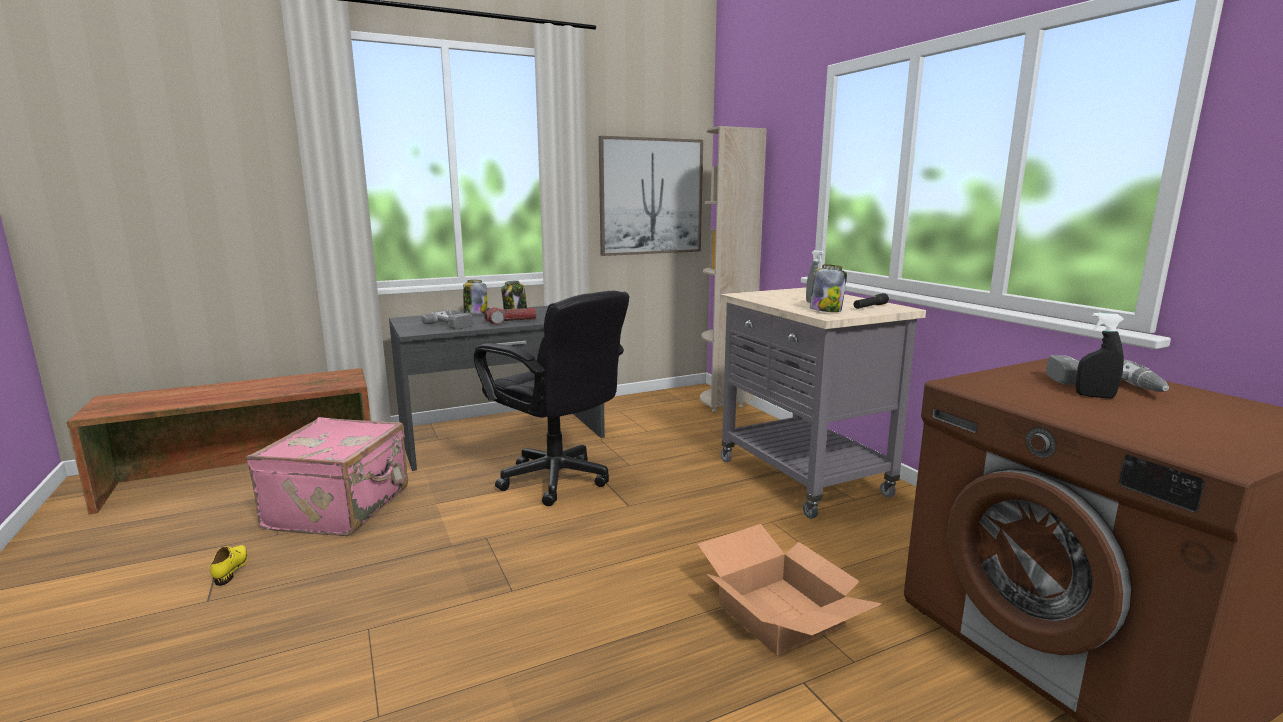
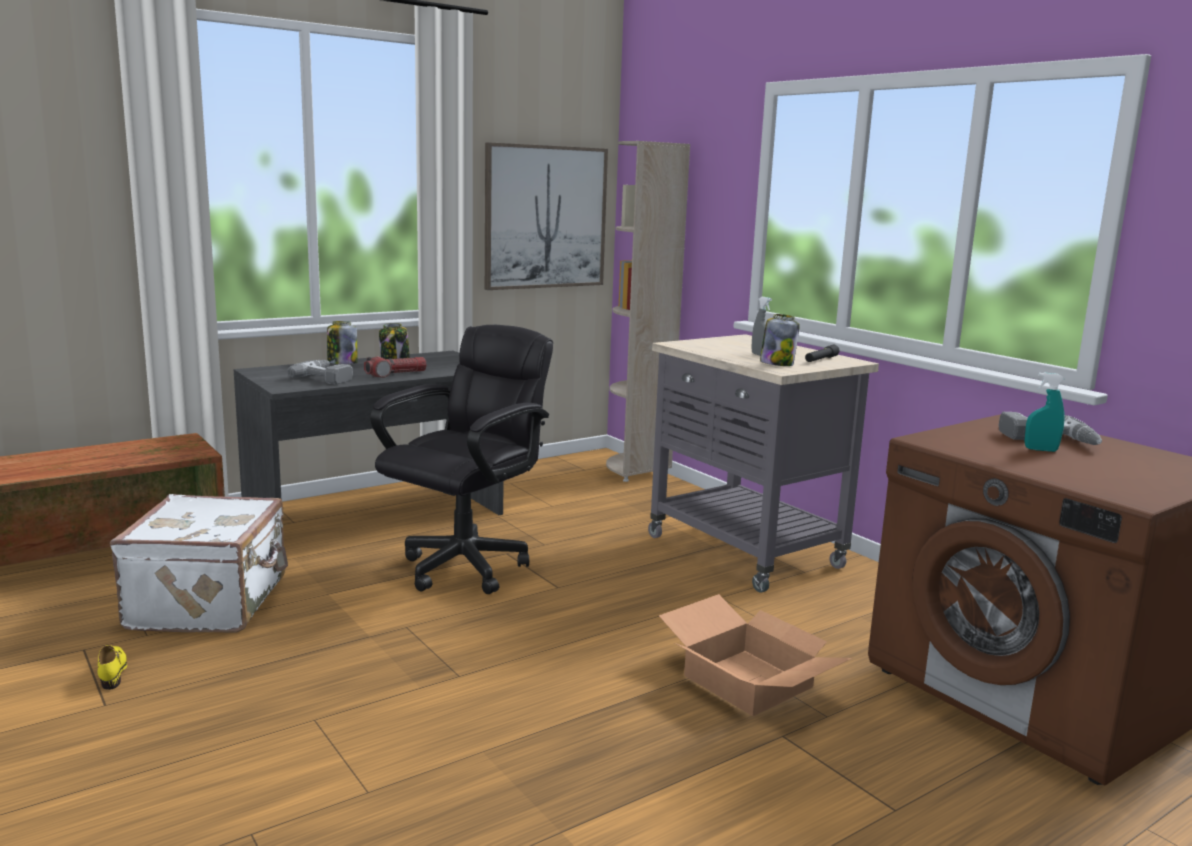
camera: 10 degrees left, 0 degrees up
(341, 508) = (211, 603): pink suitcase -> white suitcase
(559, 482) = (468, 566): black office chair -> black office chair turned 90 degrees counterclockwise
(1094, 396) = (1040, 450): black spray bottle -> turquoise spray bottle

